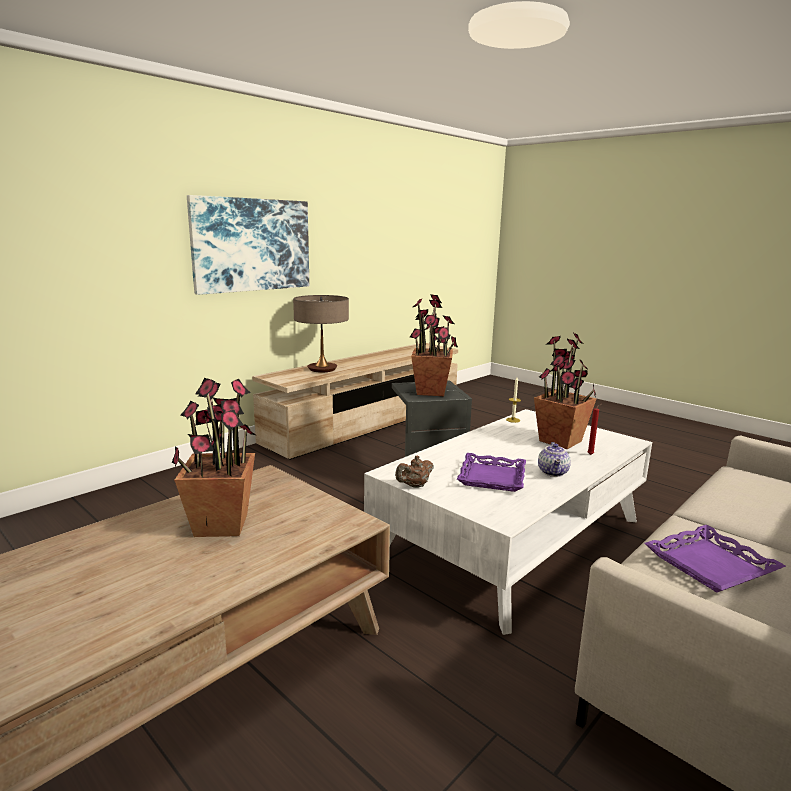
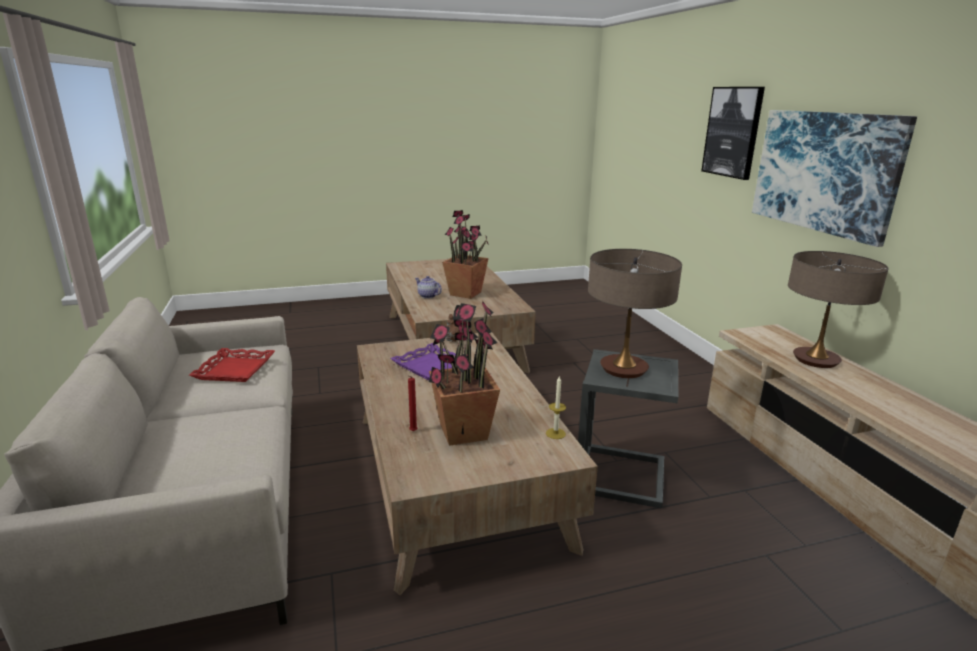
camera: 120 degrees right, 5 degrees up
(131, 218) = (733, 132): none -> picture
(431, 392) = (624, 369): potted plant -> table lamp
(512, 538) = (455, 475): white coffee table -> brown coffee table
(553, 473) = (405, 393): teapot -> teapot (427, 296)
(709, 564) = (235, 370): purple tray -> red tray

